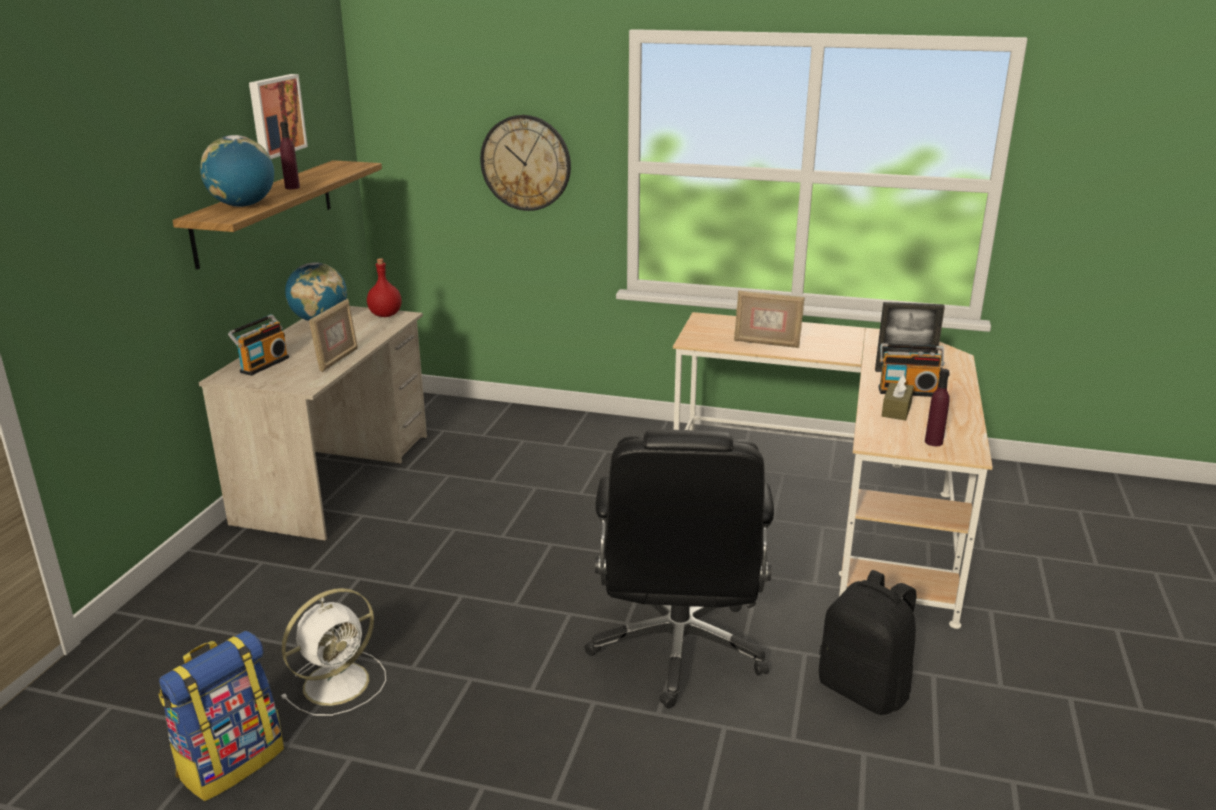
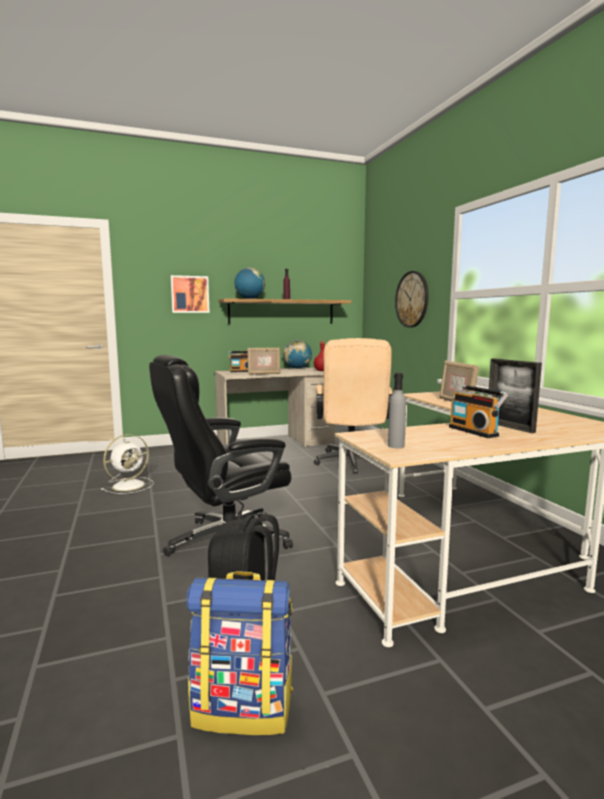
camera: 55 degrees right, 15 degrees down
(231, 761) = (67, 486): backpack -> backpack (244, 707)
(275, 116) = (299, 271): picture -> picture (190, 294)
(339, 682) = (130, 485): white fan -> white fan turned 60 degrees counterclockwise
(525, 460) = (351, 463): none -> beige office chair
(896, 409) = (431, 433): brown tissue box -> none
(933, 442) = (396, 446): purple bottle -> grey bottle

